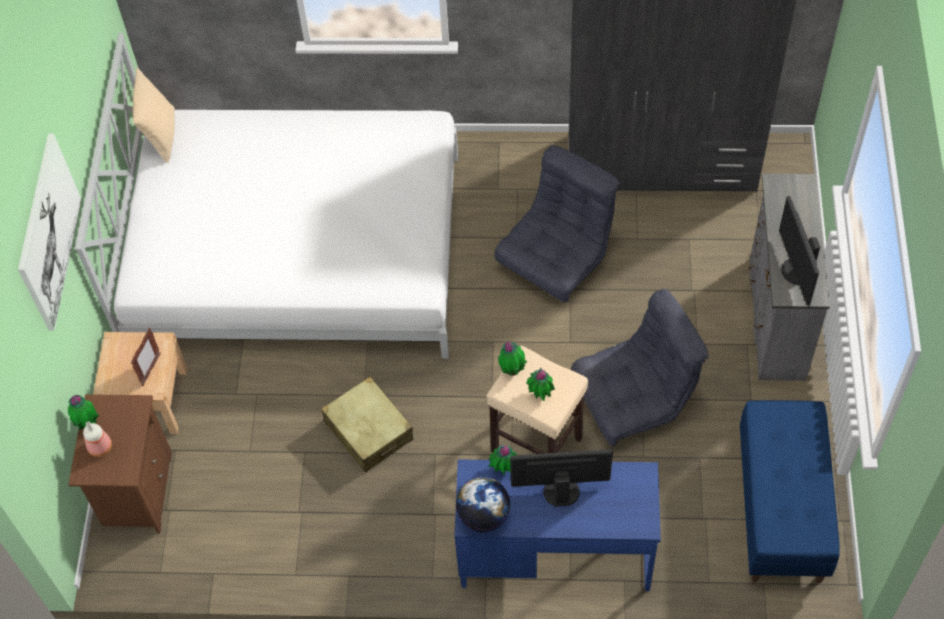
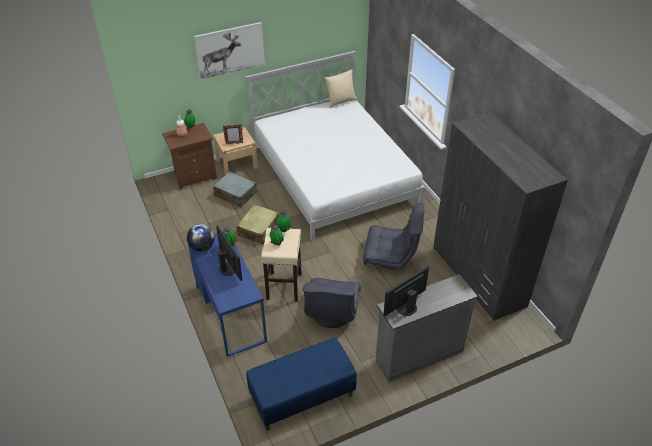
camera: 60 degrees right, 15 degrees down
(243, 435) = (235, 194): none -> grey suitcase
(634, 399) = (331, 313): grey armchair -> grey armchair turned 60 degrees clockwise

